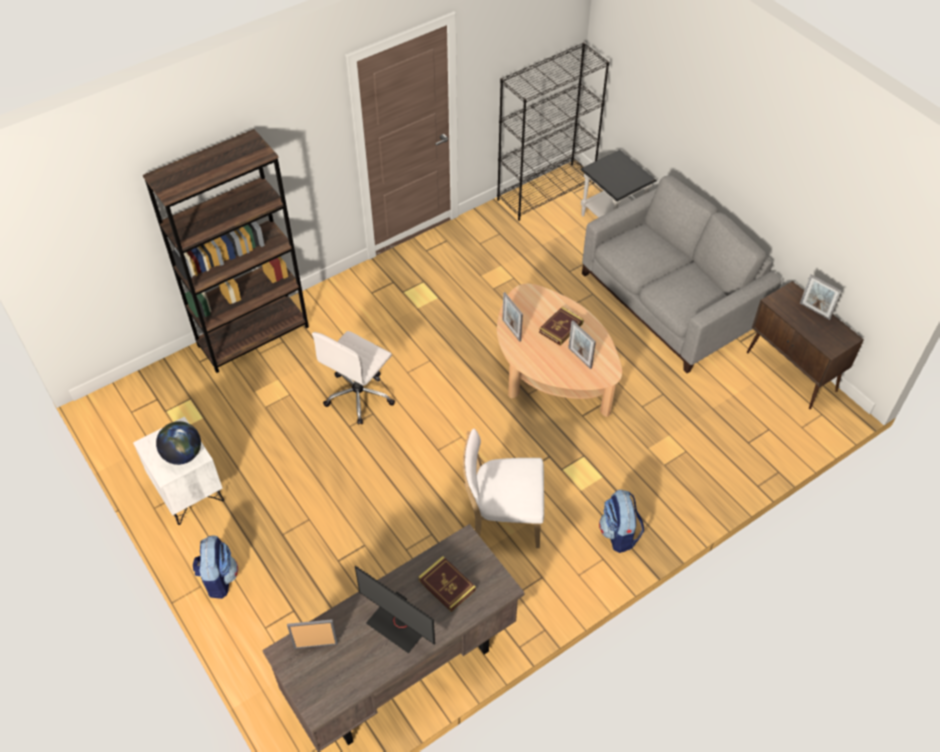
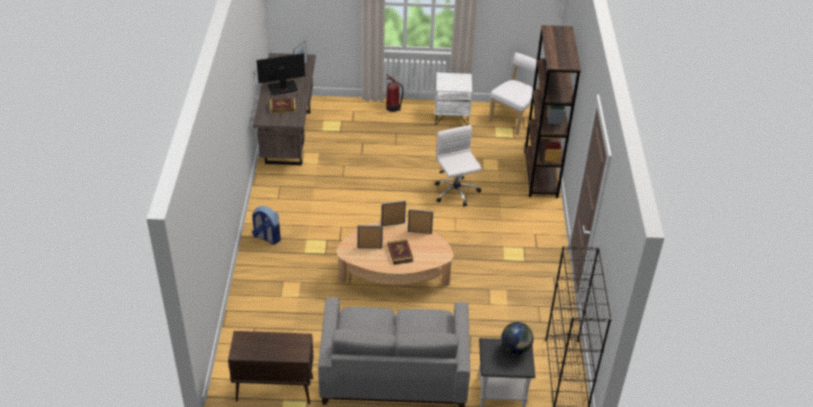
camera: 125 degrees right, 10 degrees down
(183, 454) = (448, 83): globe -> globe (516, 348)
(218, 578) = (393, 108): backpack -> fire extinguisher
(502, 519) = (323, 203): white chair -> white chair (514, 119)
(815, 311) = (274, 353): picture frame -> picture frame (393, 224)

